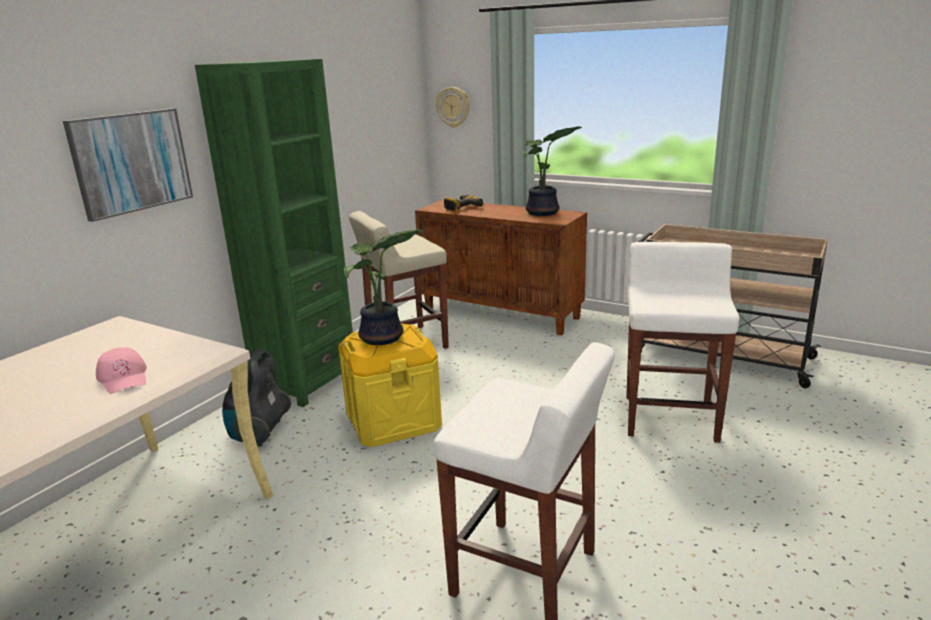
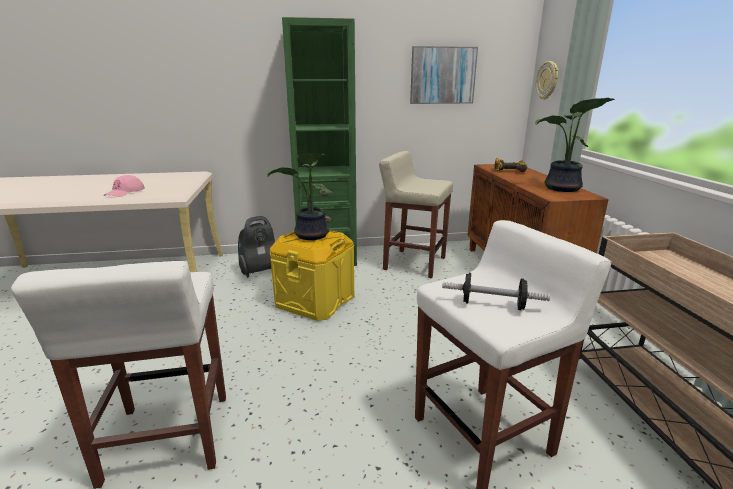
camera: 50 degrees right, 0 degrees up
(131, 162) = (231, 83): picture -> picture (442, 75)
(689, 301) = (492, 304): none -> dumbbell

